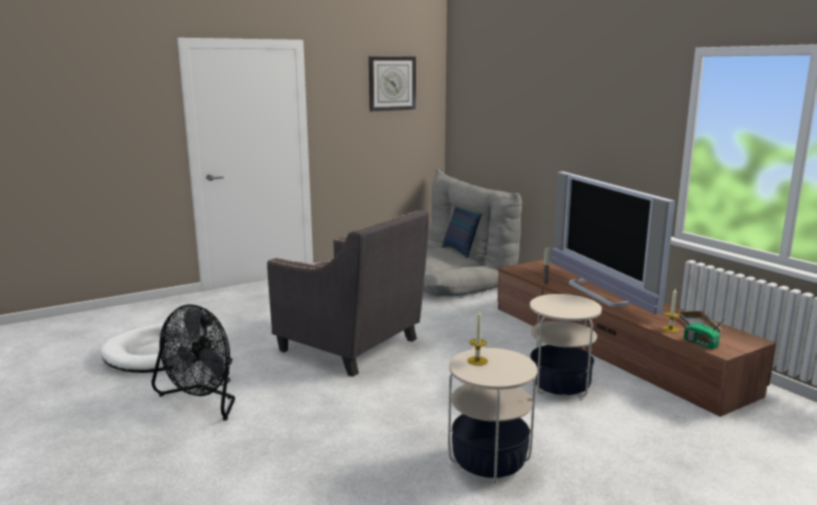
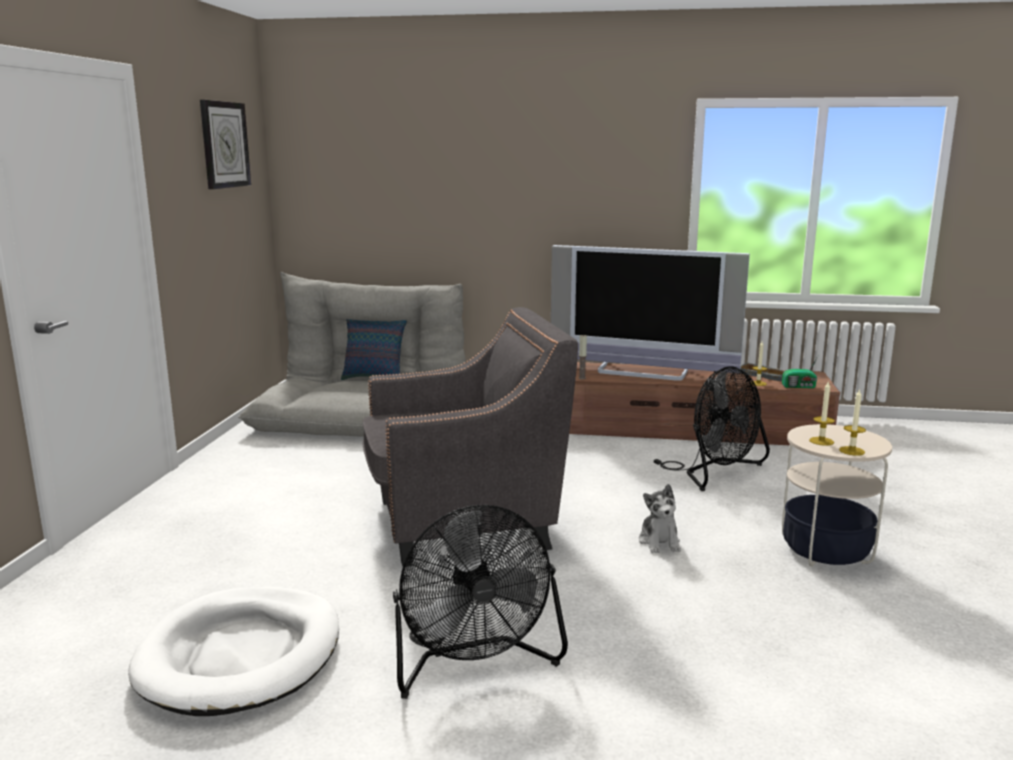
camera: 50 degrees left, 0 degrees up
(411, 402) = (659, 542): none -> plush toy
(473, 374) = (852, 451): none -> candle
(560, 386) = (712, 472): beige side table -> black fan

